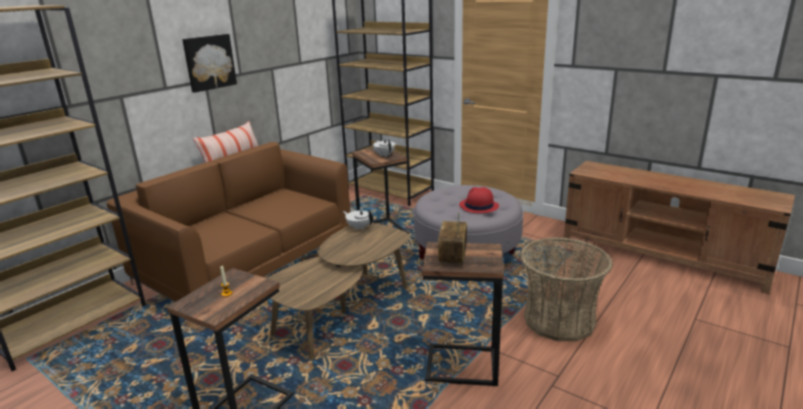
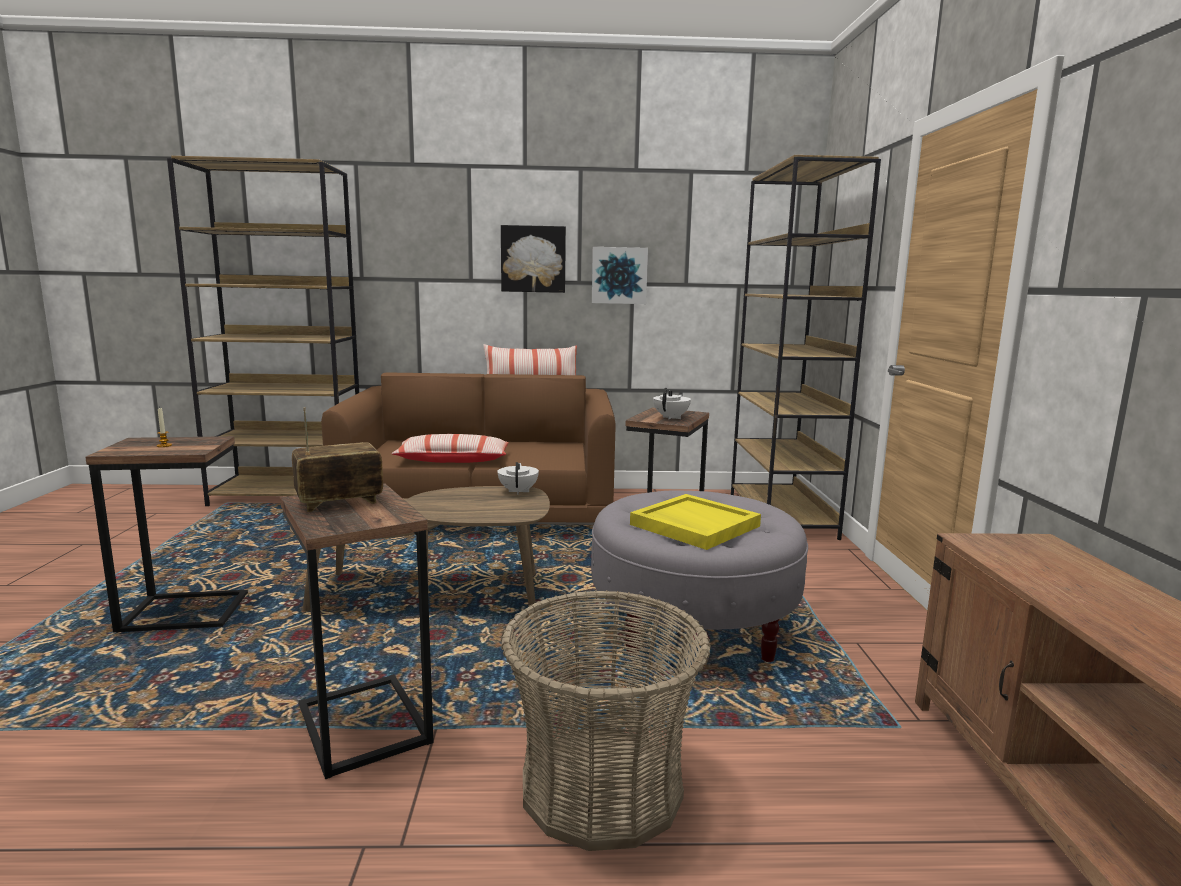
camera: 50 degrees right, 10 degrees down
(253, 230) = (453, 460): none -> pillow
(264, 64) = (619, 275): none -> picture
(478, 206) = (693, 525): red hat -> yellow tray

